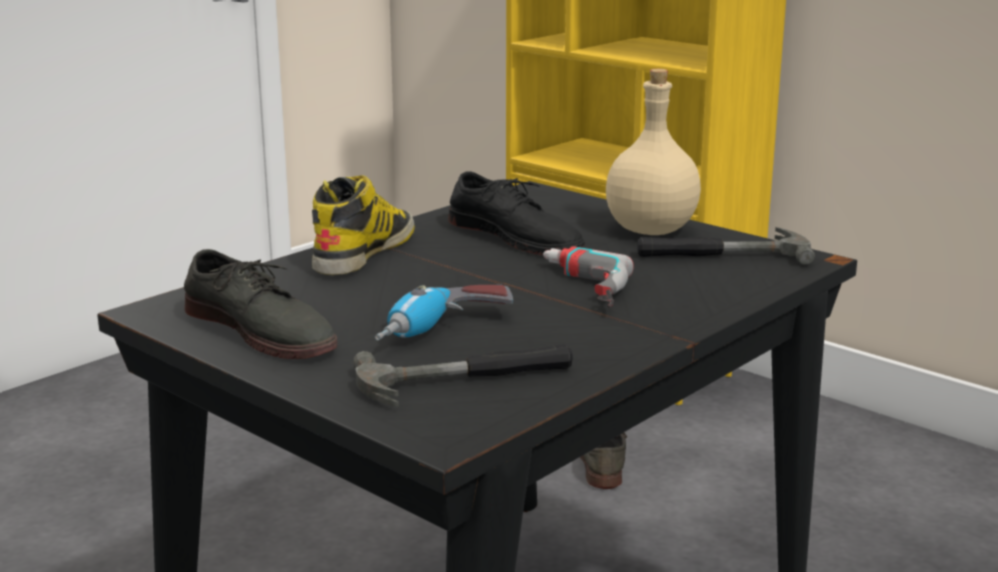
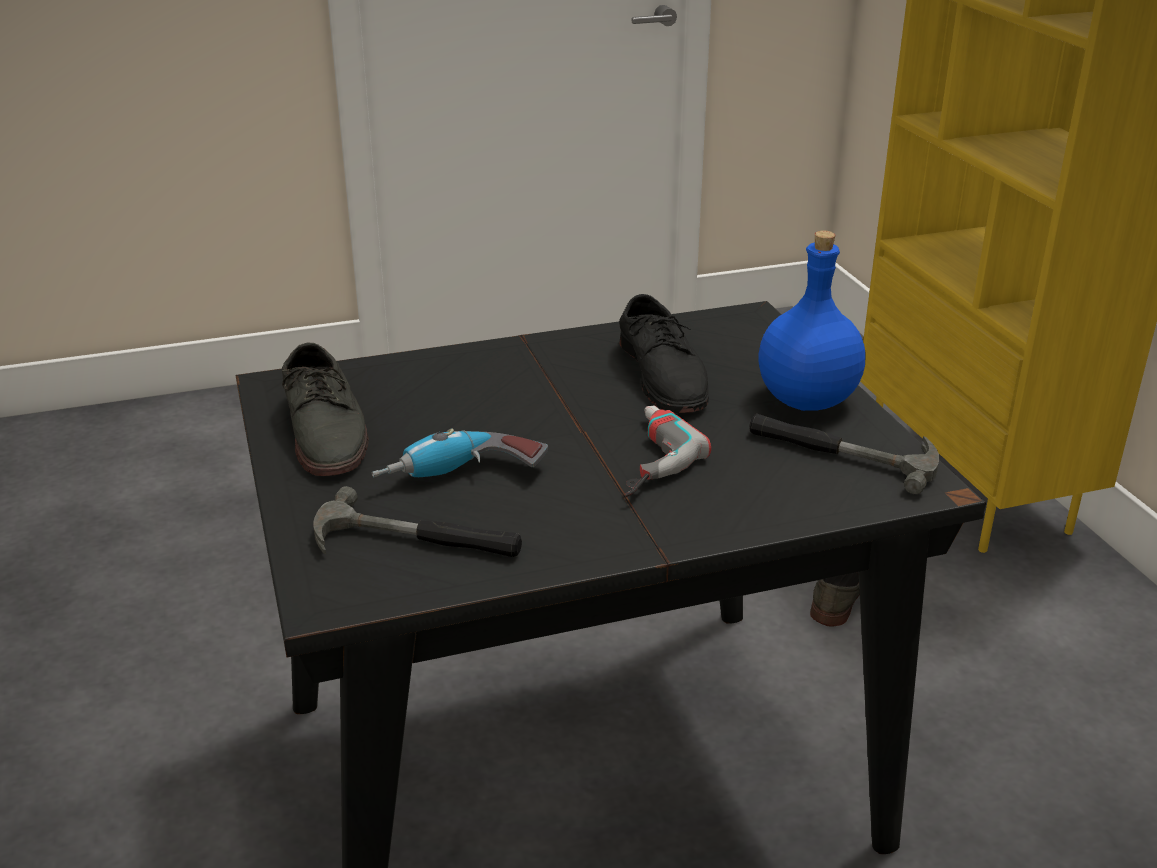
camera: 30 degrees right, 10 degrees up
(364, 252) = (508, 359): boot -> none
(652, 231) = (807, 401): beige bottle -> blue bottle

